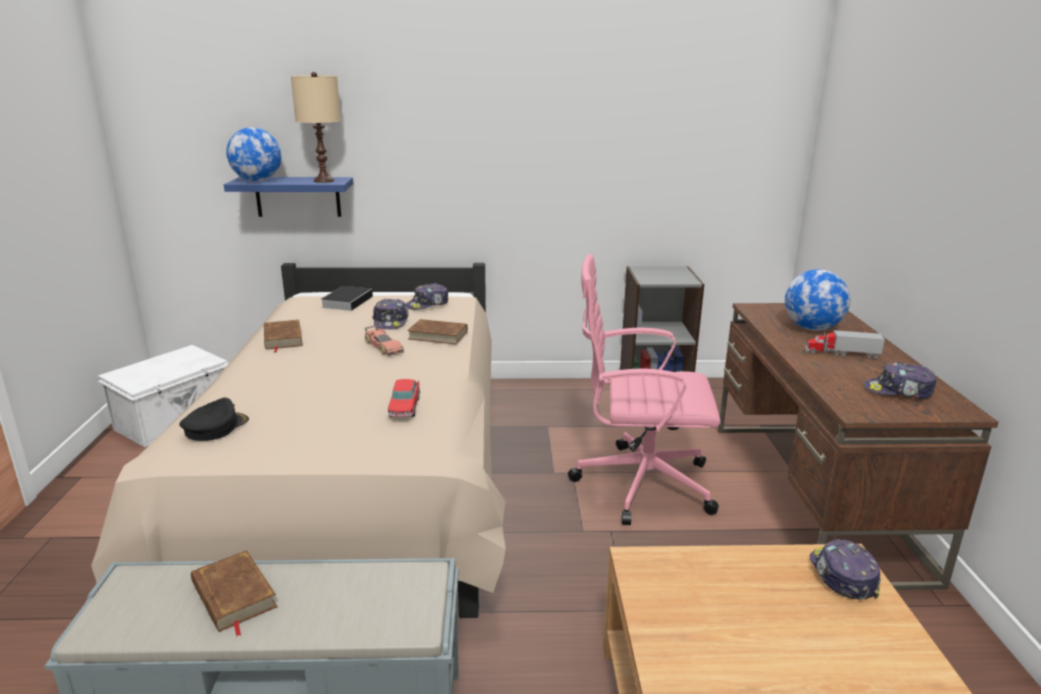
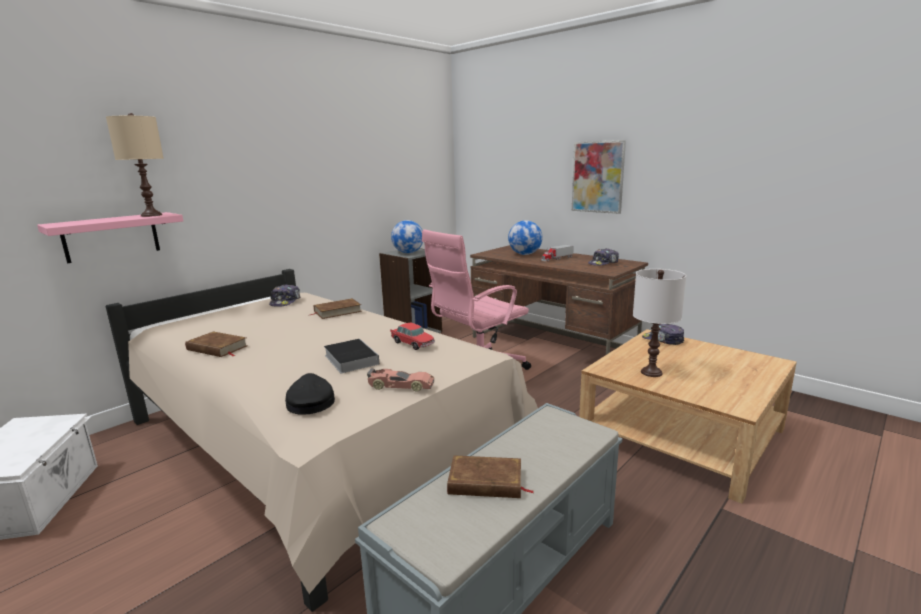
camera: 45 degrees left, 5 degrees down
(257, 181) = (78, 222): globe -> globe (408, 253)
(298, 196) = (111, 237): blue shelf -> pink shelf
(347, 301) = (212, 317): book -> book (350, 359)
(383, 347) = (316, 327): toy car -> toy car (401, 386)
(391, 322) = (283, 315): cap -> none
(693, 609) = (651, 372): none -> white table lamp
(970, 219) = (598, 177): none -> picture

